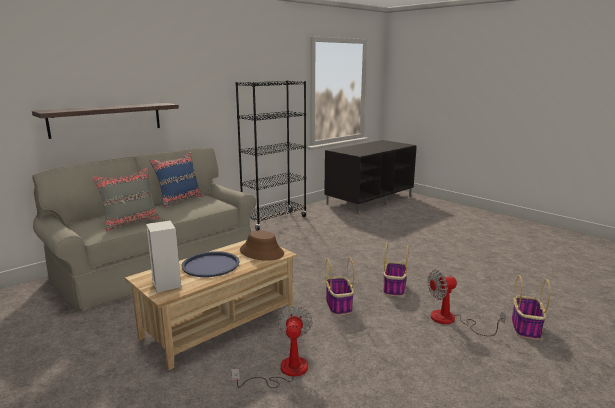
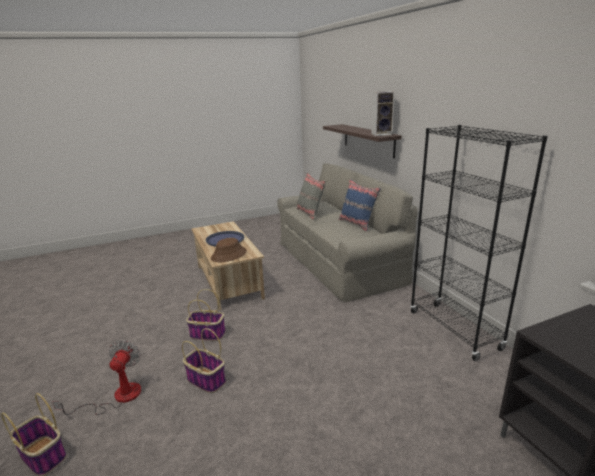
camera: 110 degrees right, 5 degrees up
(165, 283) = (213, 229): speaker -> speaker (382, 134)
(284, 371) = (158, 298): fan -> none

